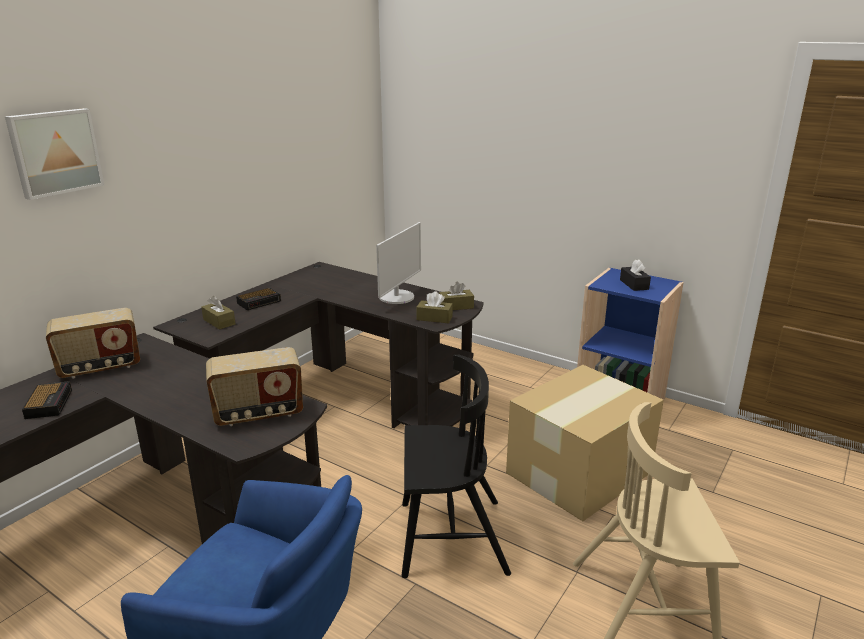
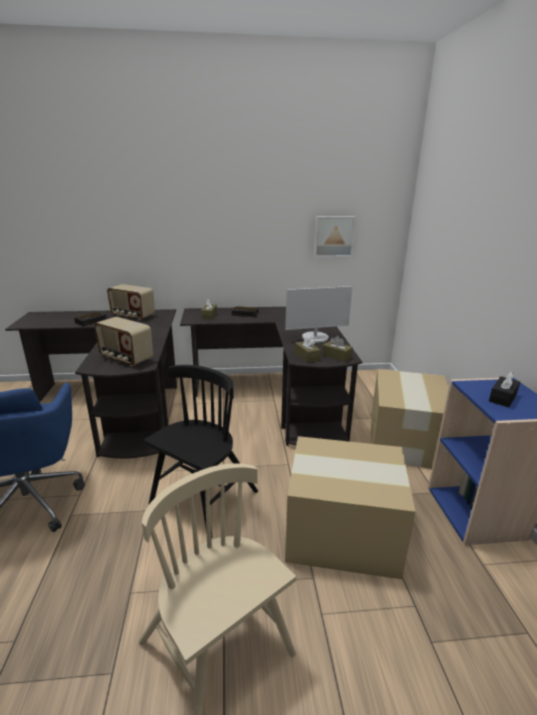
camera: 50 degrees right, 0 degrees up
(55, 152) = (140, 197): picture -> picture (333, 236)
(445, 537) = (200, 500): black chair -> black chair turned 105 degrees counterclockwise
(505, 378) = (404, 441): none -> cardboard box

